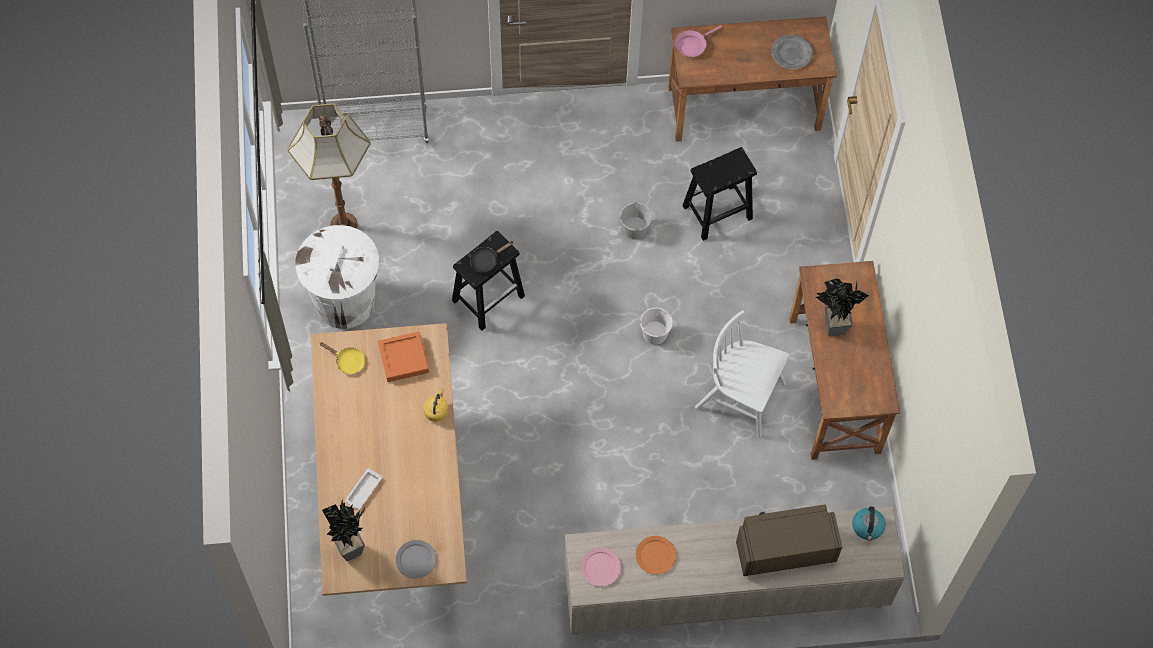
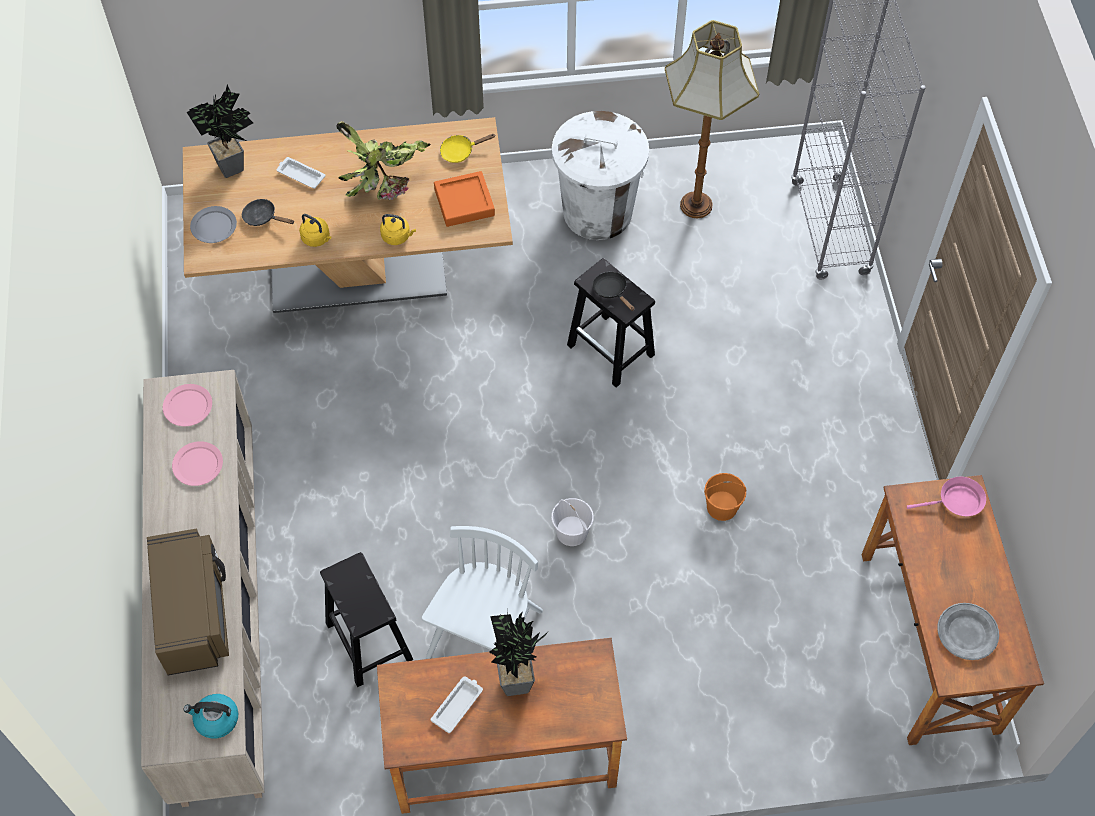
camera: 90 degrees right, 5 degrees down
(347, 361) = (460, 151): yellow frying pan -> yellow frying pan turned 45 degrees clockwise
(378, 421) = (385, 183): none -> potted plant
(409, 519) = (263, 217): none -> black frying pan
(435, 474) = (317, 238): none -> yellow kettle
(635, 229) = (721, 507): white bucket -> orange bucket
(655, 556) = (197, 464): orange plate -> pink plate
(692, 45) = (956, 501): pink frying pan -> pink frying pan turned 120 degrees clockwise
(716, 213) = (756, 605): black stool -> black stool (368, 640)
(852, 365) = (458, 705): none -> white tray

